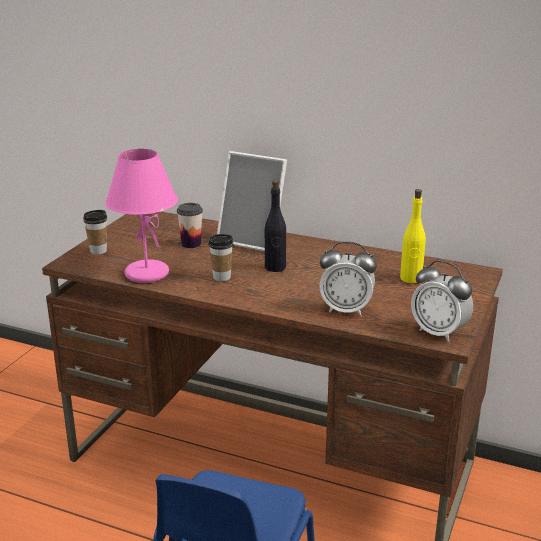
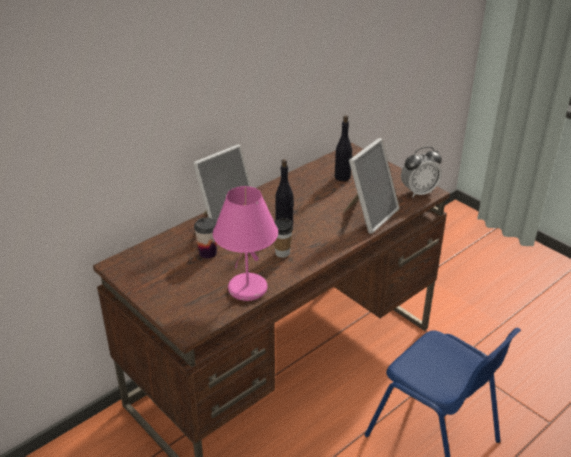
camera: 65 degrees left, 10 degrees up
(98, 251) = (177, 307): cup -> none
(346, 310) = (369, 215): alarm clock -> picture frame
(411, 279) = (342, 177): yellow bottle -> black bottle

